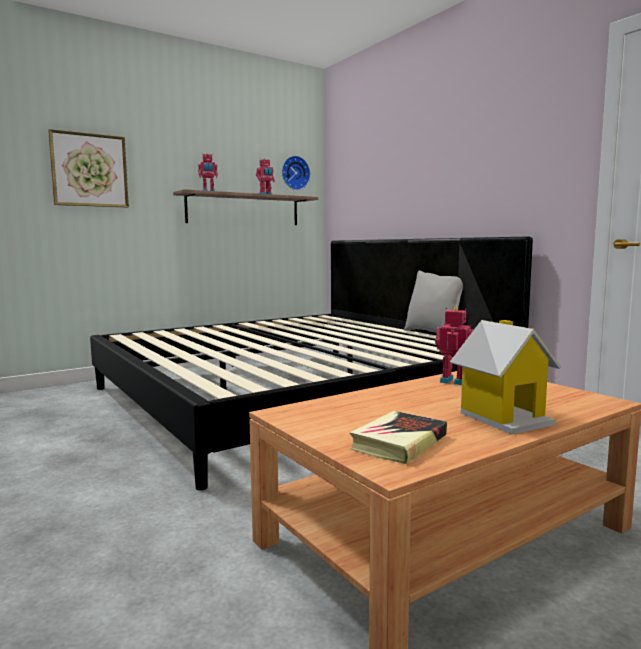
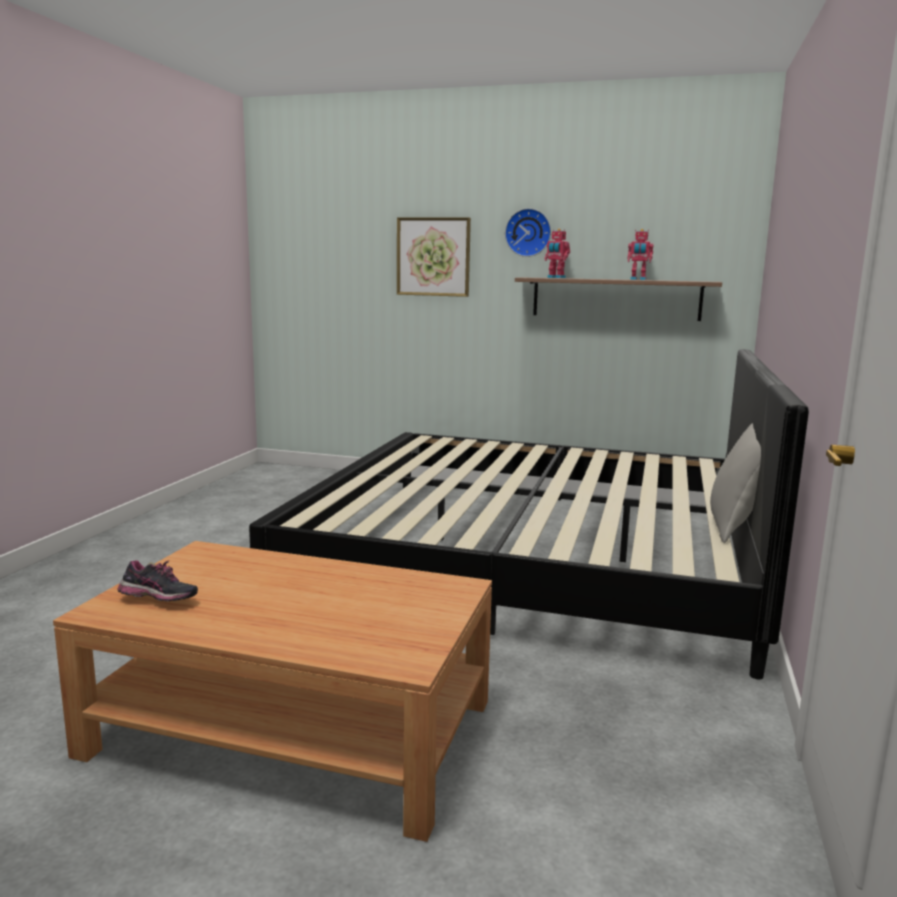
camera: 50 degrees right, 5 degrees up
(294, 173) = (705, 244): wall clock -> wall clock (528, 232)
(399, 443) = (158, 601): book -> shoe
(454, 381) = (397, 581): toy robot -> none
(503, 417) = (277, 625): toy house -> none

